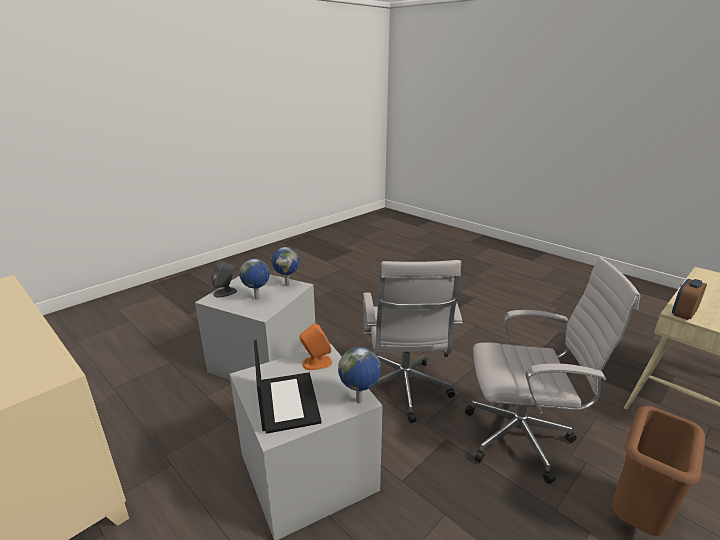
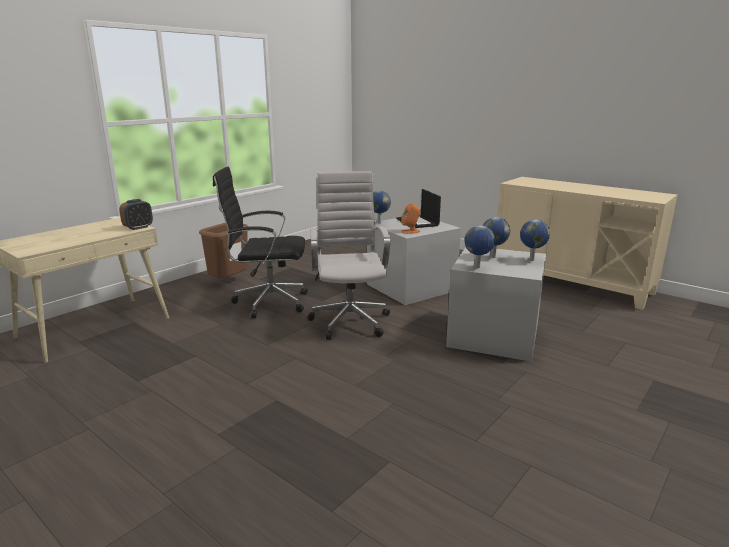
camera: 175 degrees right, 5 degrees down
(225, 292) = (531, 260): grey speaker -> globe
(522, 438) = (267, 302): white office chair -> black office chair

